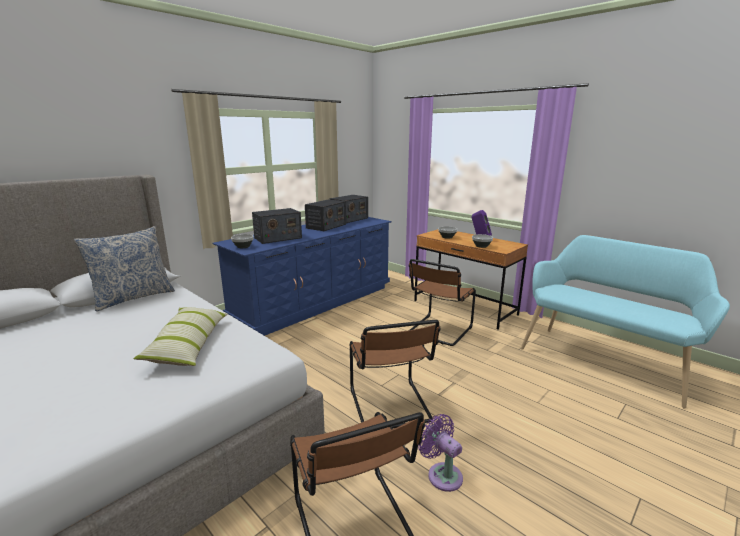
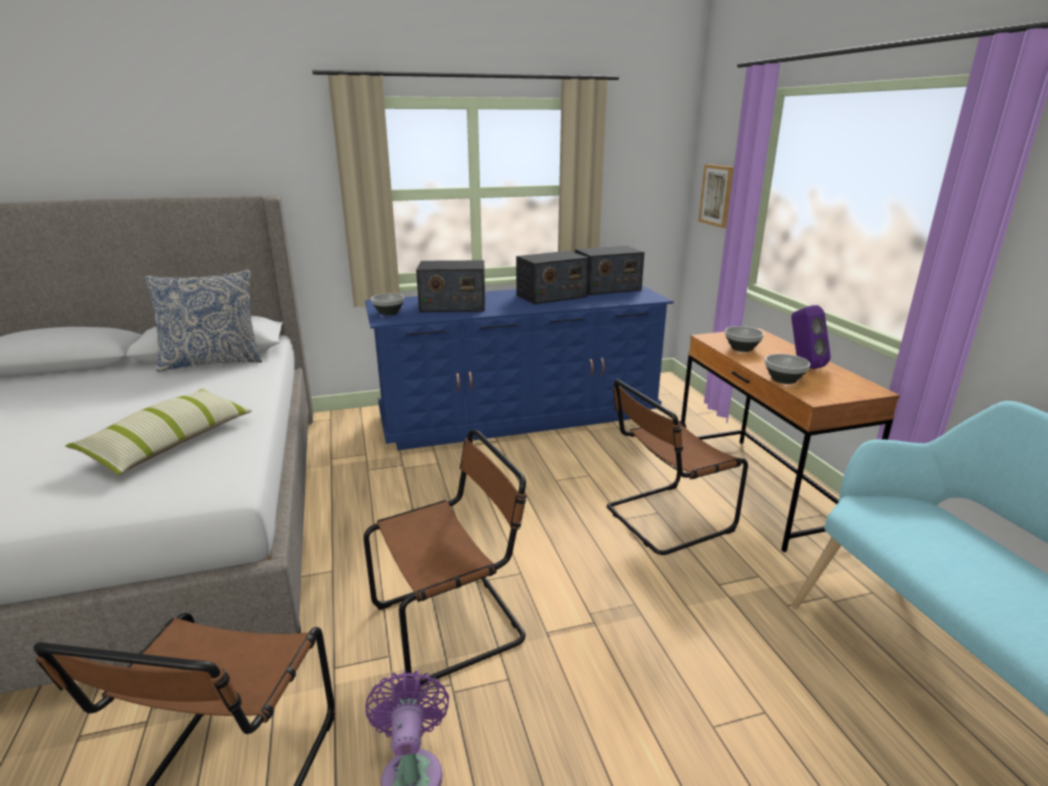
camera: 30 degrees right, 5 degrees up
(390, 407) = (454, 623): brown chair -> brown chair turned 135 degrees counterclockwise
(394, 164) = (717, 195): none -> picture

